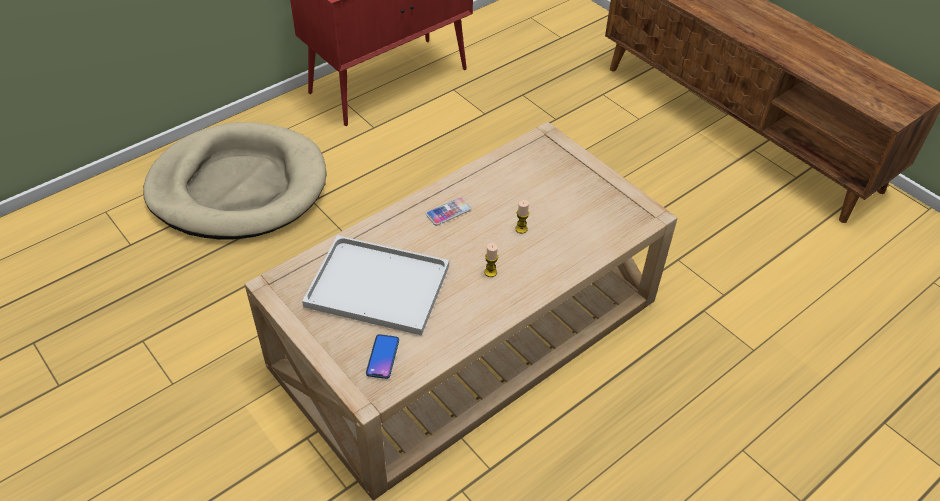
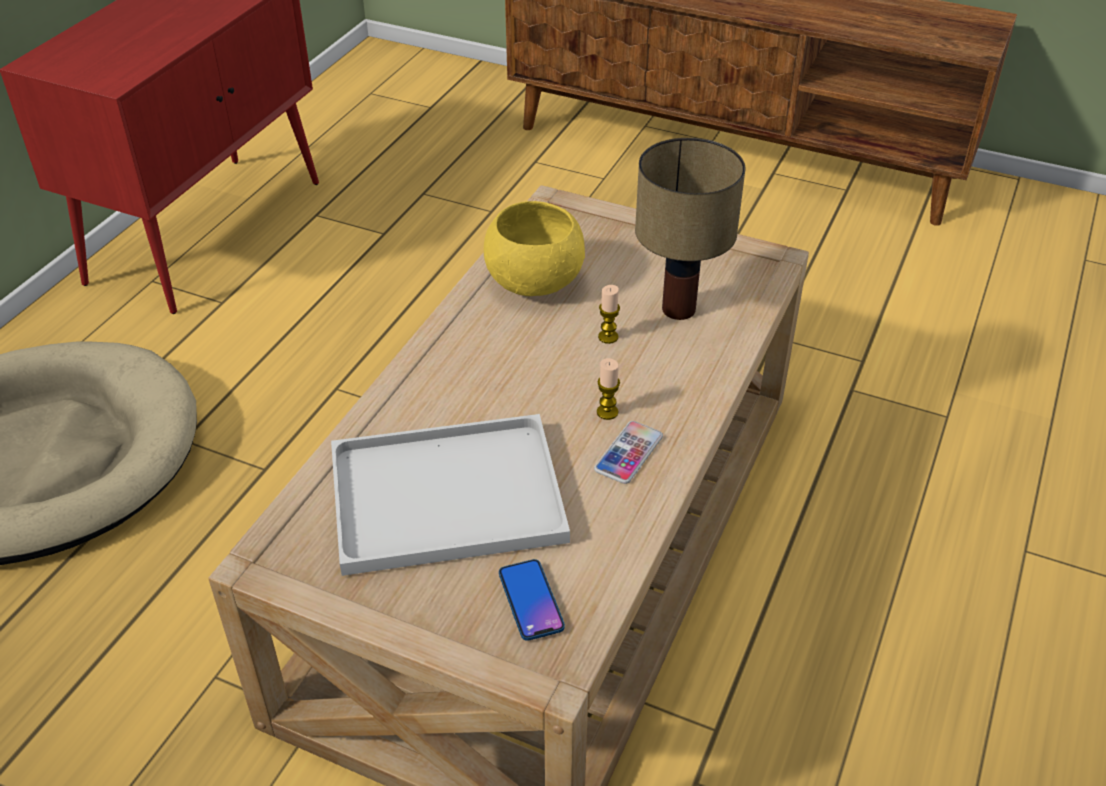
camera: 25 degrees left, 5 degrees down
(448, 212) = (482, 350): phone -> phone (628, 453)
(502, 181) = (534, 281): none -> yellow bowl
(571, 227) = (677, 310): none -> table lamp

